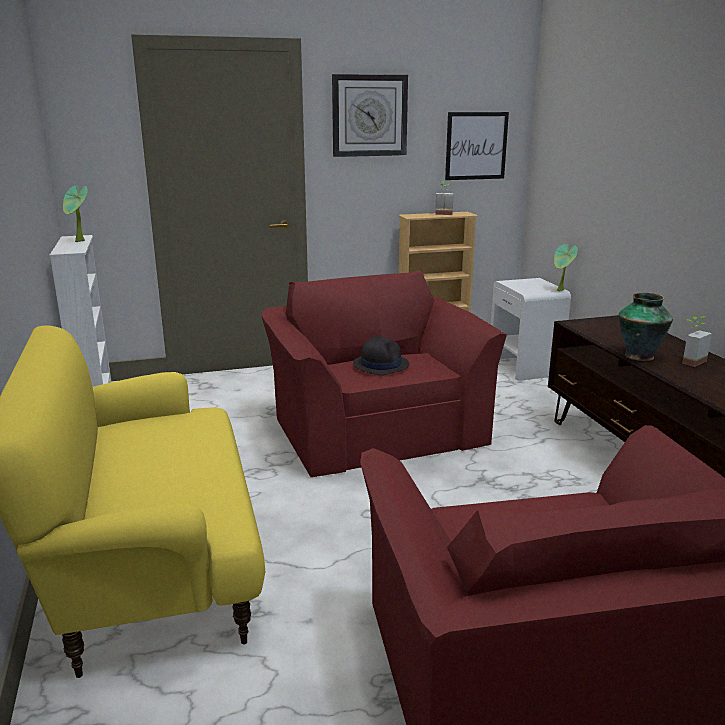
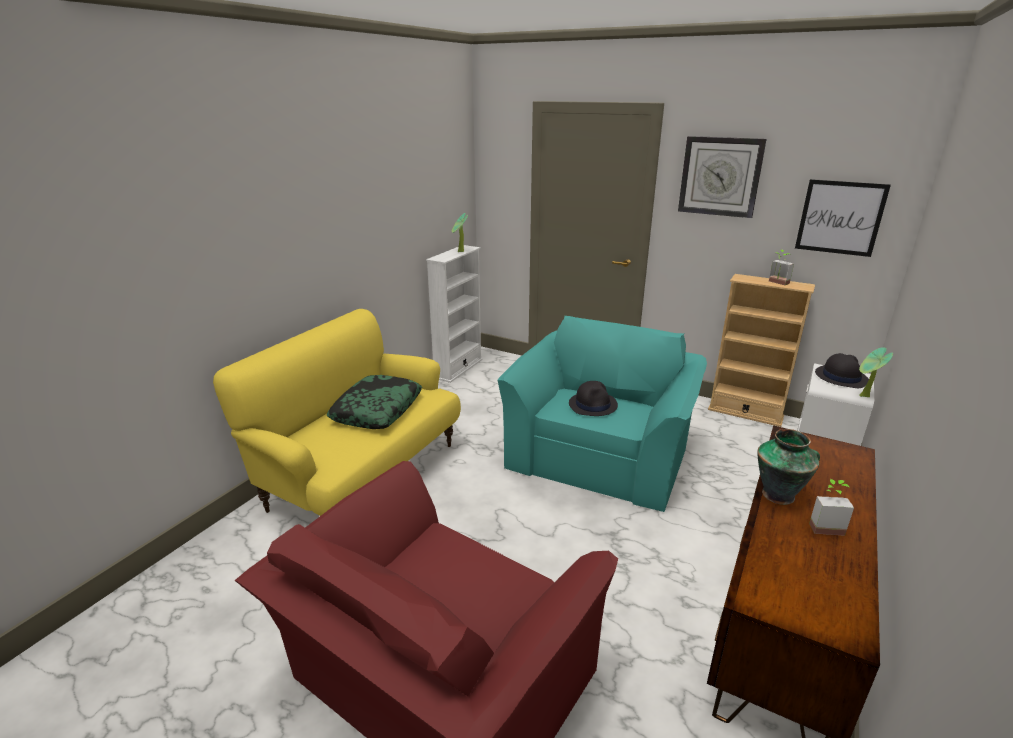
camera: 45 degrees right, 5 degrees up
(162, 453) = (377, 410): none -> pillow
(375, 426) = (600, 453): red armchair -> turquoise armchair
(527, 284) = (840, 377): none -> black hat

